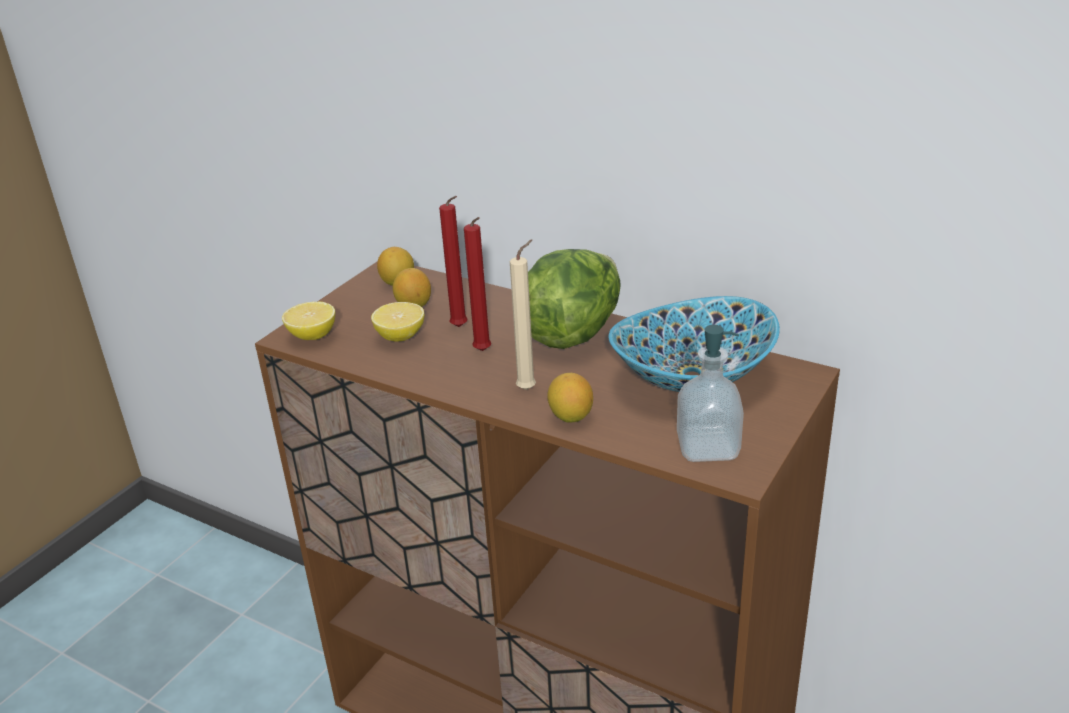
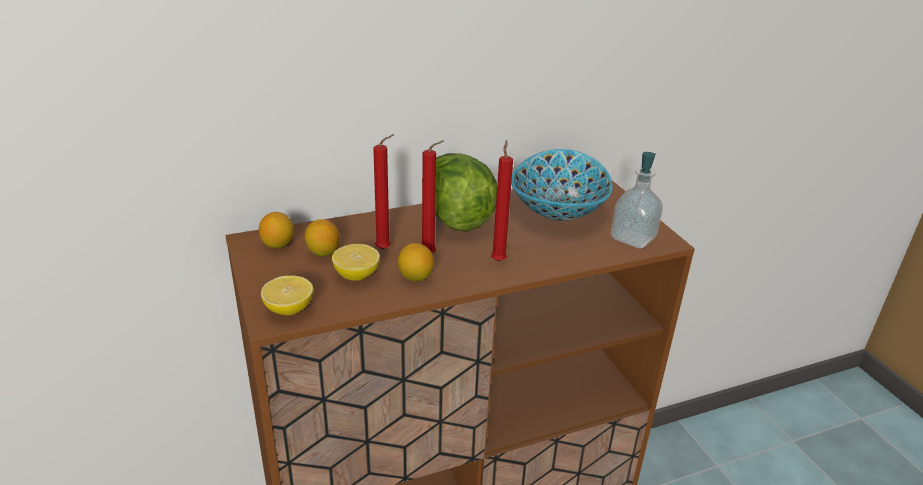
camera: 55 degrees left, 0 degrees up
(529, 388) = (498, 260): beige candle -> red candle
(570, 417) = (549, 261): lemon -> lemon (415, 277)

